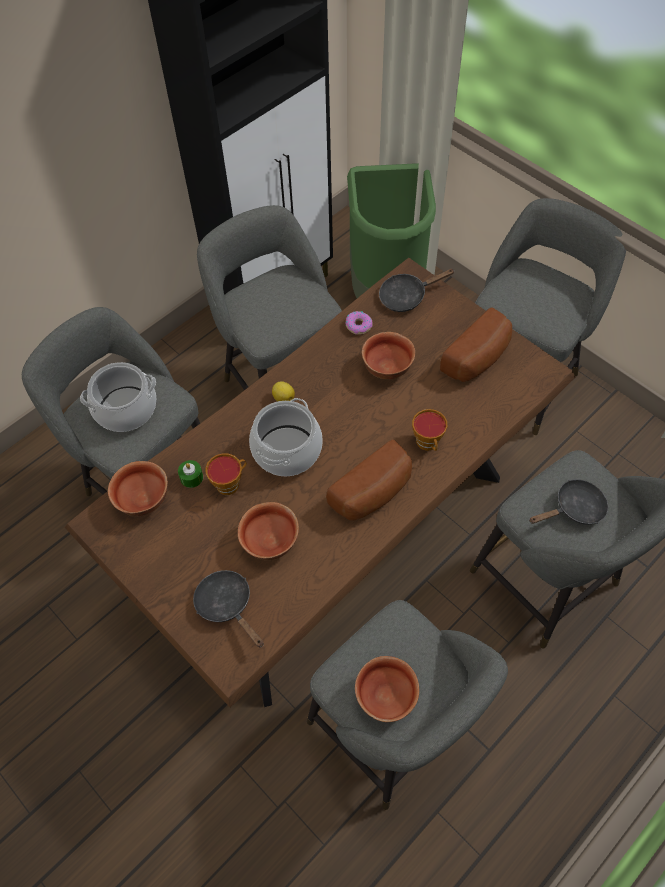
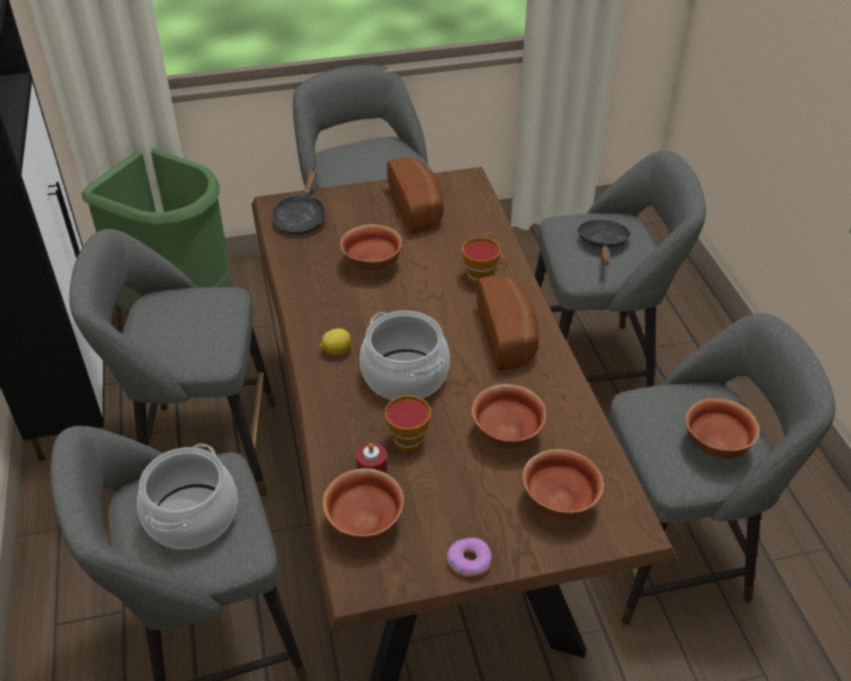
camera: 60 degrees left, 15 degrees down
(191, 477) = (372, 467): green candle -> red candle
(227, 605) = (560, 502): black frying pan -> bowl
(358, 325) = (301, 261): donut -> donut (469, 560)

